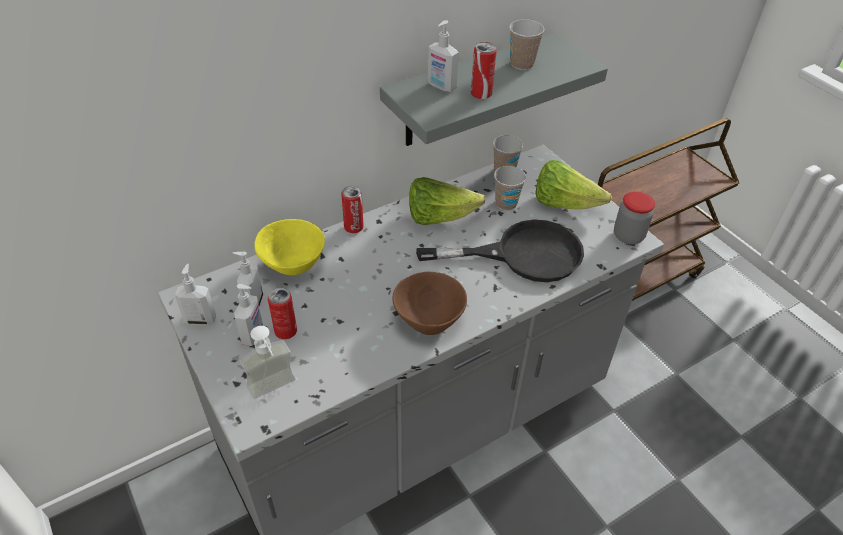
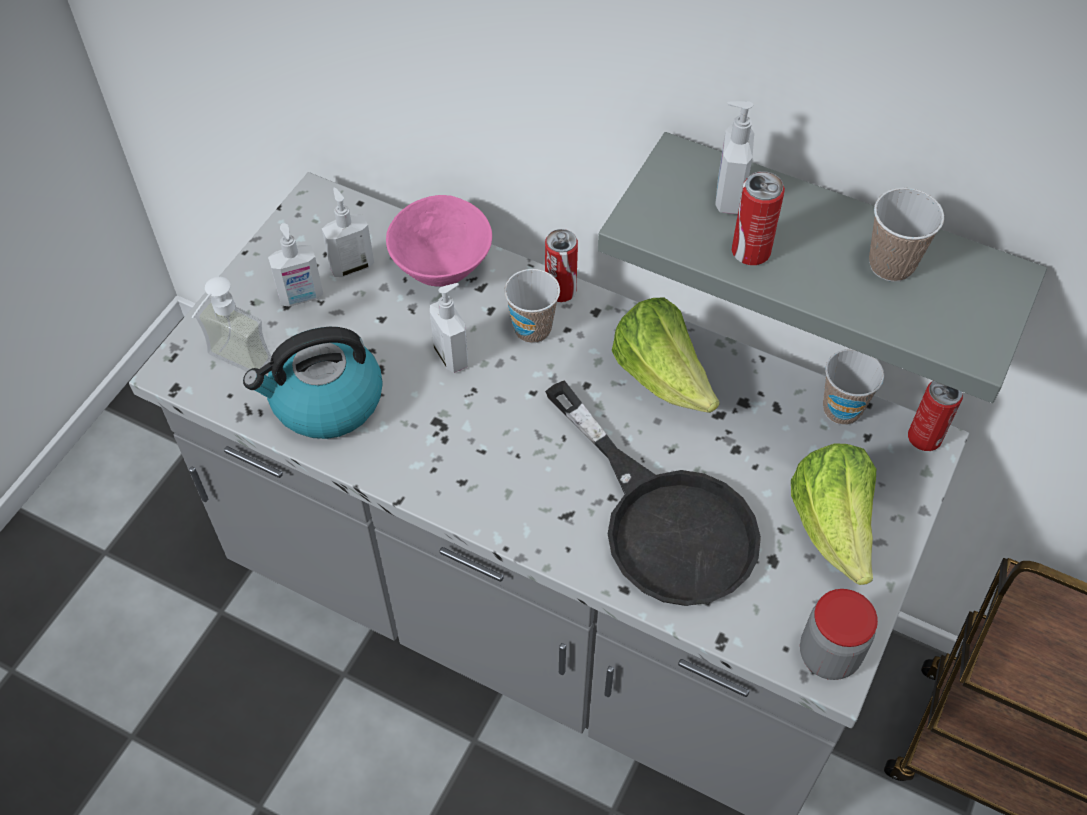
camera: 60 degrees right, 10 degrees up
(200, 319) = (293, 235): soap dispenser -> soap dispenser (452, 355)
(286, 331) = (327, 325): can -> can (924, 438)
(292, 266) = (439, 268): yellow bowl -> pink bowl
(341, 355) = (325, 401): none -> kettle
(431, 319) = (450, 467): brown bowl -> none
(506, 204) = (764, 447): cup -> cup (532, 329)

